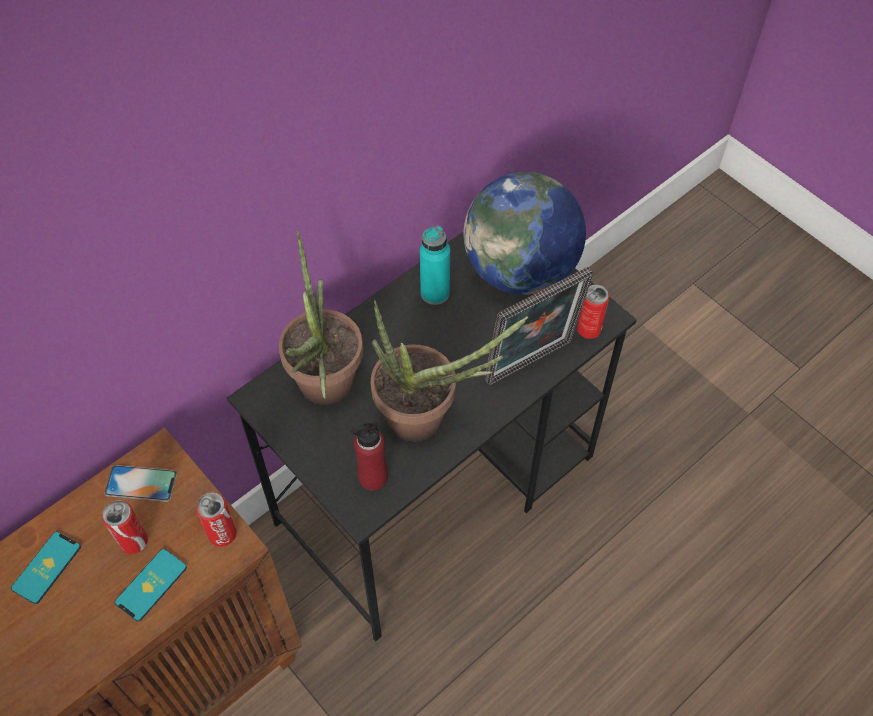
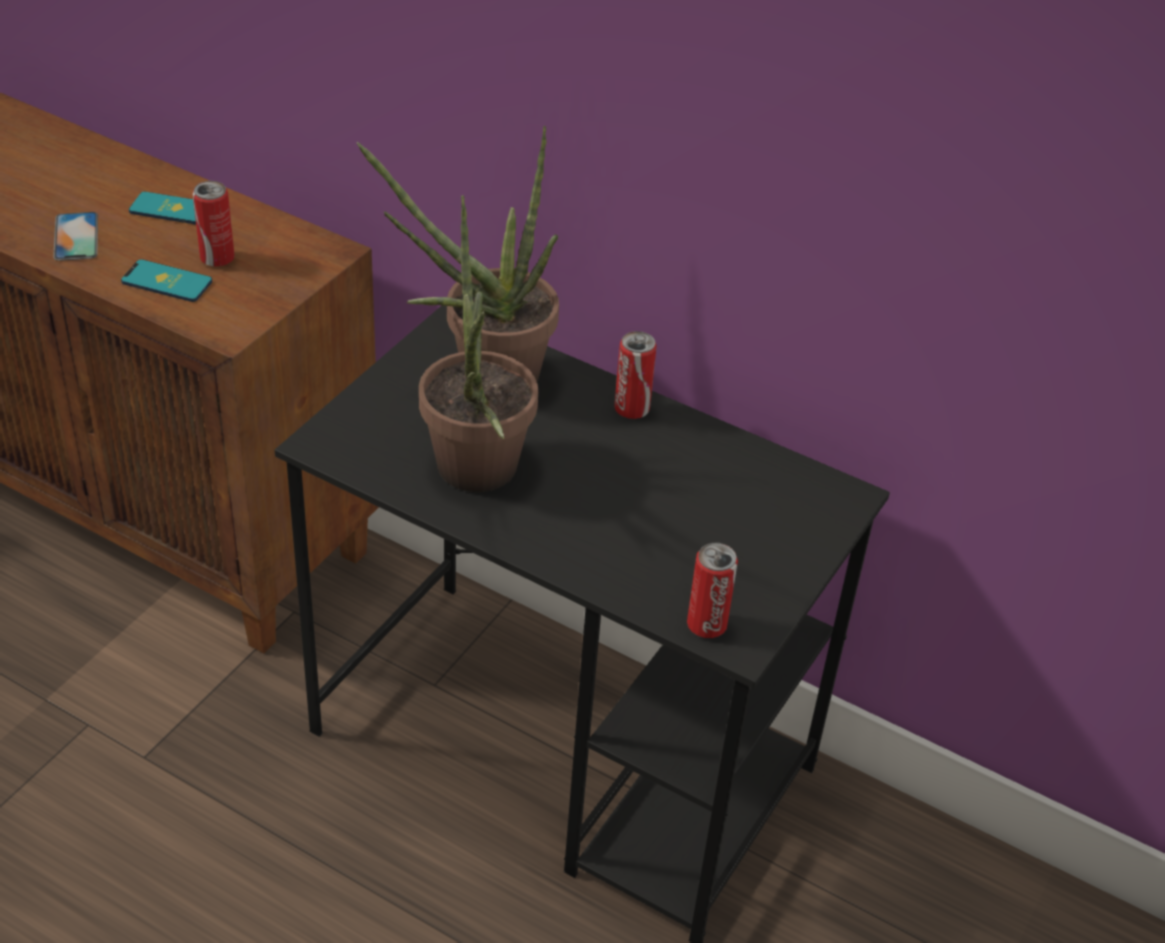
camera: 70 degrees right, 15 degrees down
(141, 483) = (291, 247): phone -> phone (76, 237)
(222, 534) = (242, 318): can -> can (631, 409)
(373, 477) = (372, 444): red bottle -> none
(435, 293) = (690, 450): turquoise bottle -> none
(520, 270) = (777, 531): globe -> none
(531, 365) = (610, 569): picture frame -> none

